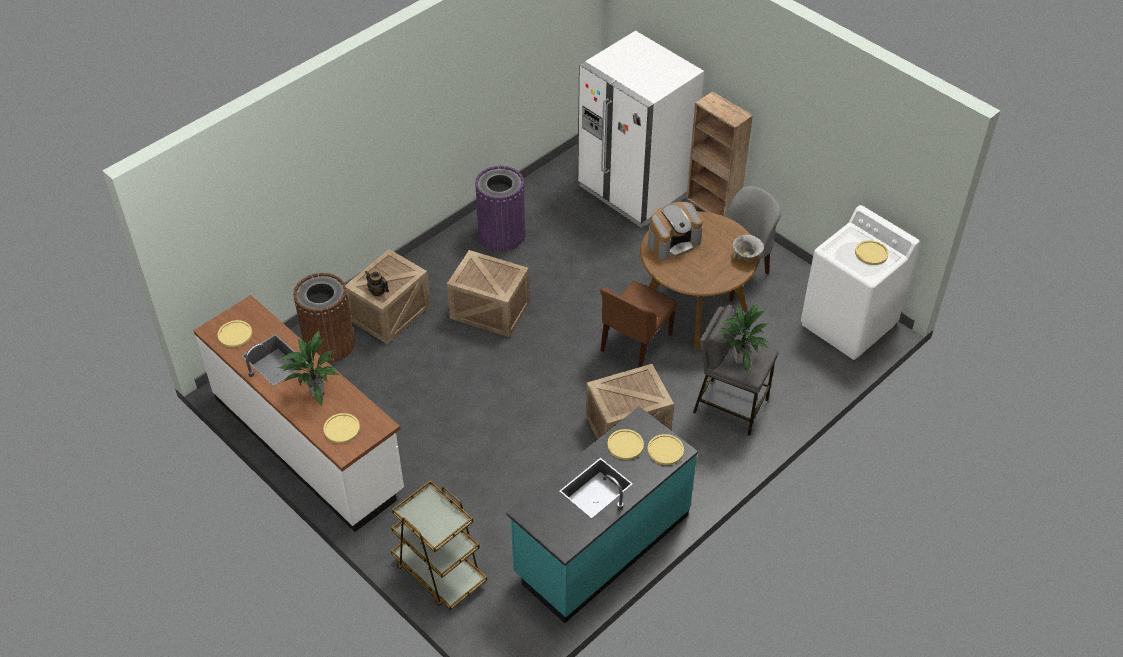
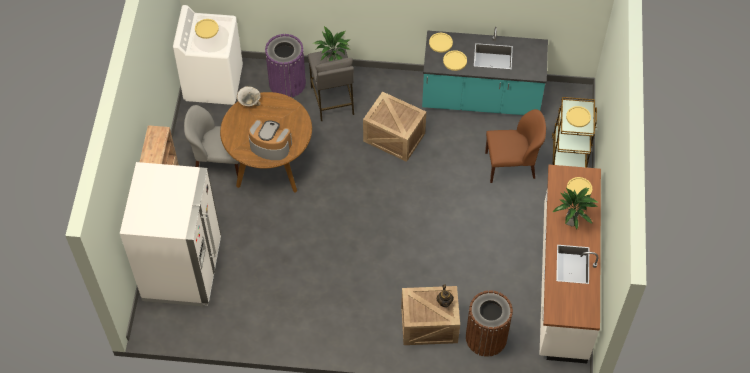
camera: 130 degrees left, 10 degrees up
(235, 334) = (579, 302): yellow plate -> yellow plate (578, 117)
(491, 310) = (372, 270): crate -> none
(502, 234) = (299, 317): purple trash can -> purple trash can (287, 83)
(635, 344) = (328, 175): brown chair -> brown chair (511, 165)

